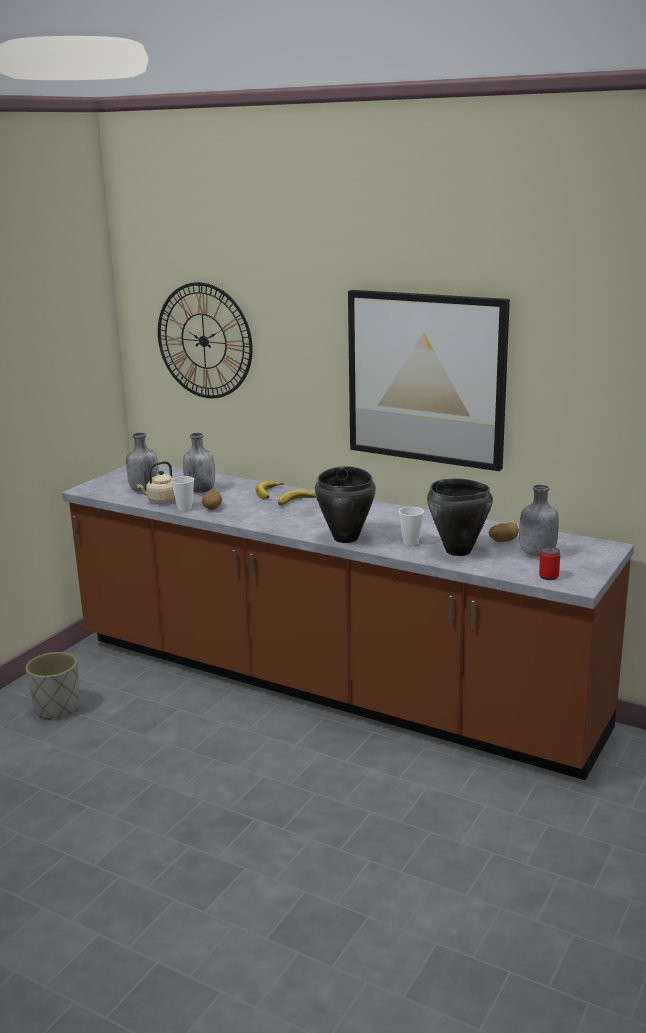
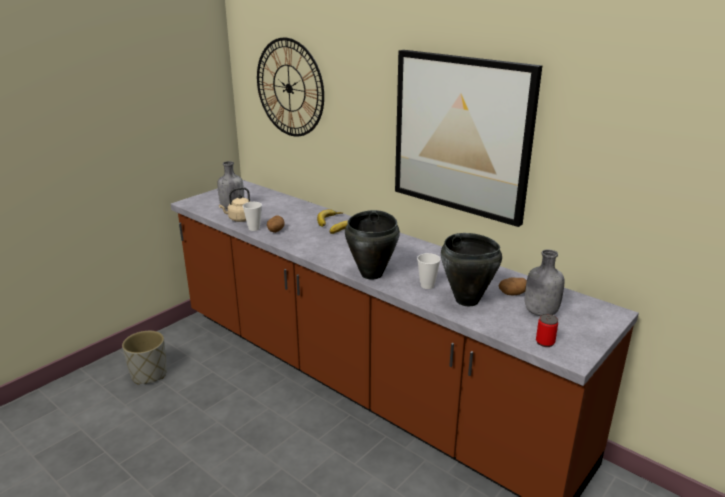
camera: 10 degrees right, 5 degrees up
(200, 491) = (275, 212): grey bottle -> none

